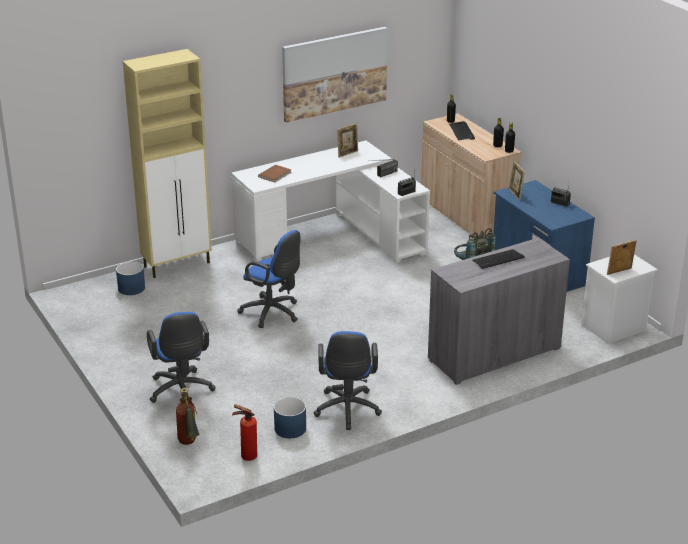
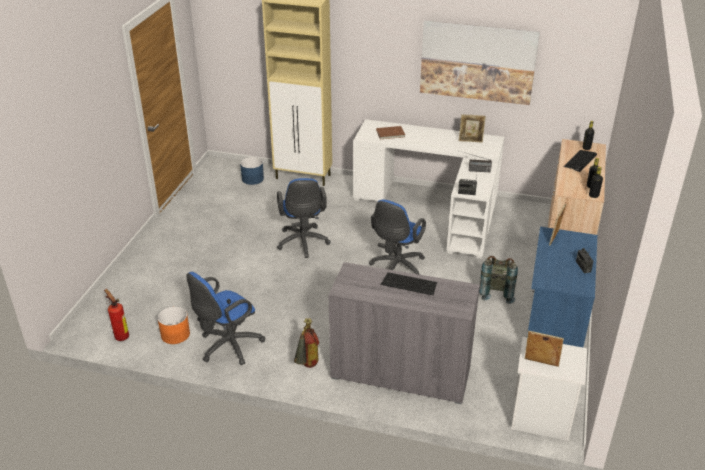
camera: 45 degrees right, 5 degrees up
(181, 392) = (163, 266): blue office chair -> blue office chair (396, 268)
(189, 444) = (108, 304): fire extinguisher -> fire extinguisher (307, 367)
(290, 428) = (175, 334): blue planter -> orange planter

